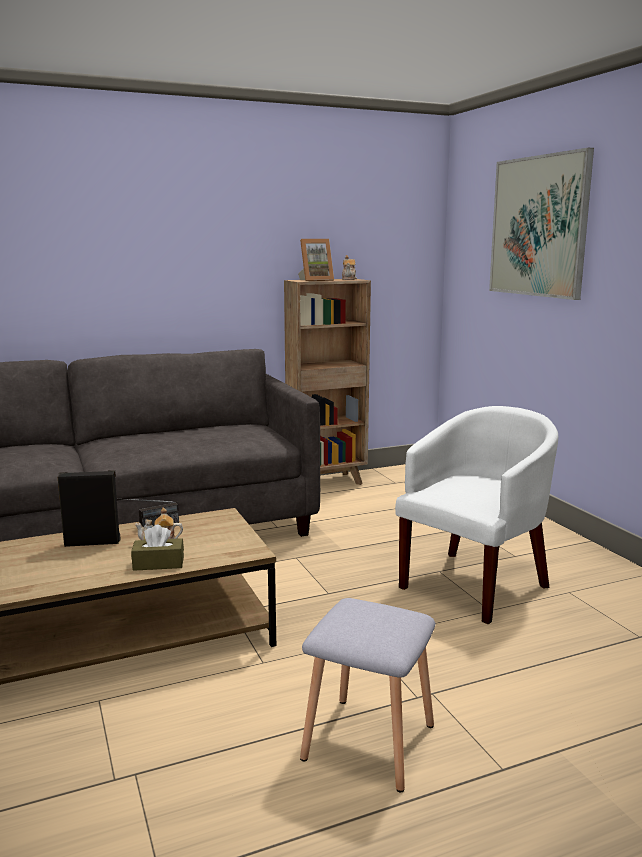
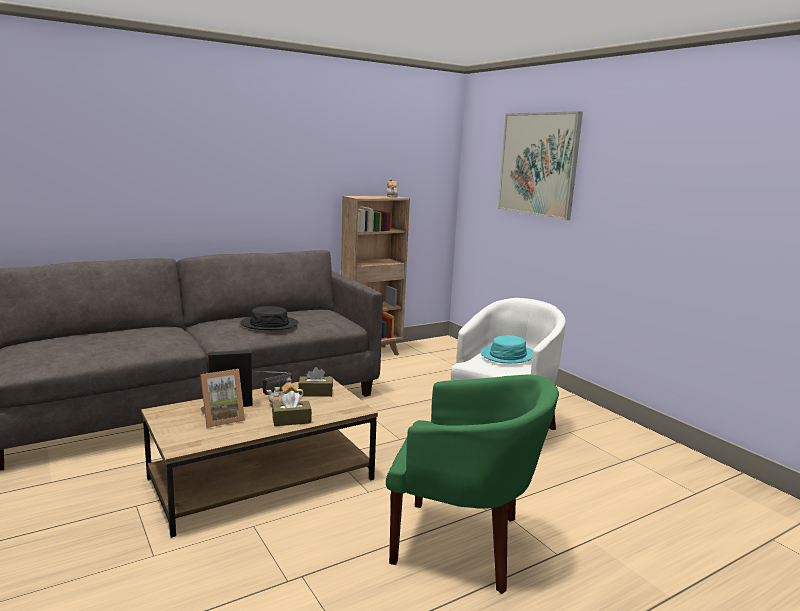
camera: 10 degrees left, 0 degrees up
(173, 441) = (269, 324): none -> black hat
(206, 529) = (315, 393): none -> brown tissue box
(315, 280) = (368, 197): picture frame -> picture frame (222, 419)
(369, 743) = (463, 543): grey stool -> green armchair
(476, 484) = (508, 355): none -> turquoise hat

